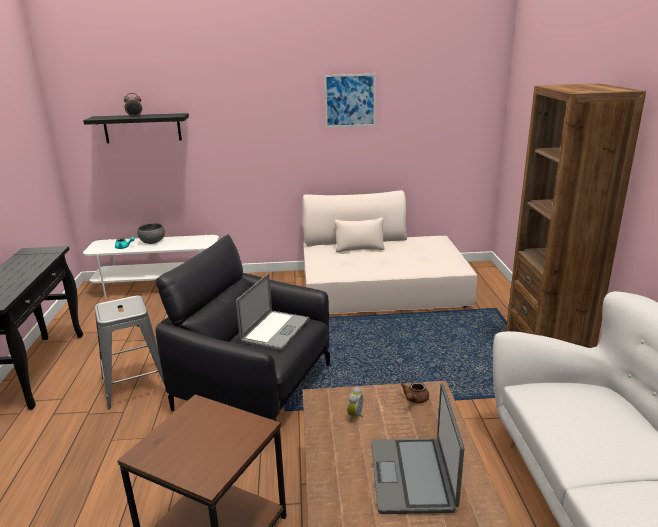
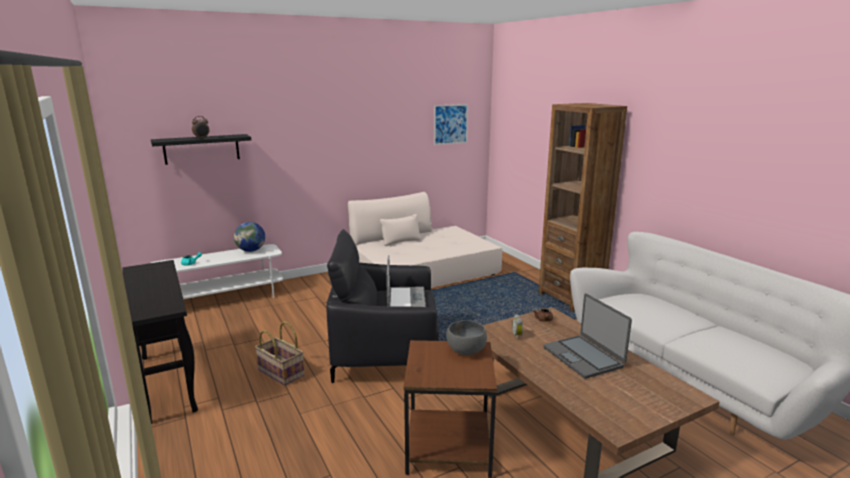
camera: 25 degrees left, 5 degrees down
(136, 385) = (280, 373): grey stool -> basket
(152, 241) = (215, 256): grey bowl -> grey bowl (466, 350)
(189, 240) = (251, 250): none -> globe
(350, 100) = (382, 121): picture -> picture (450, 124)

